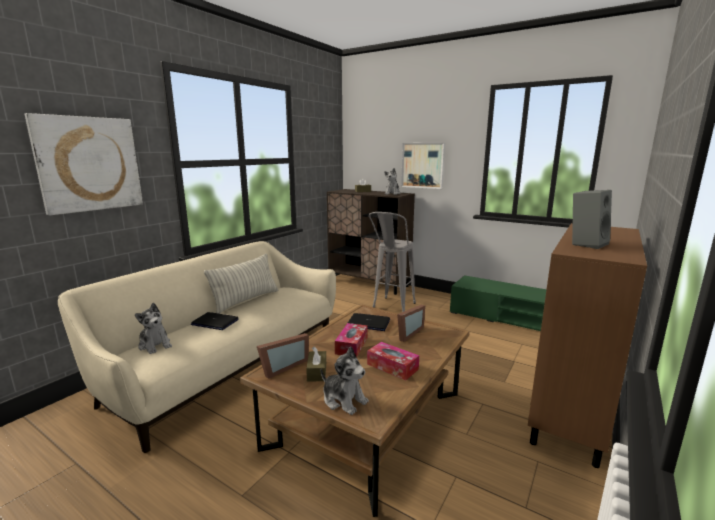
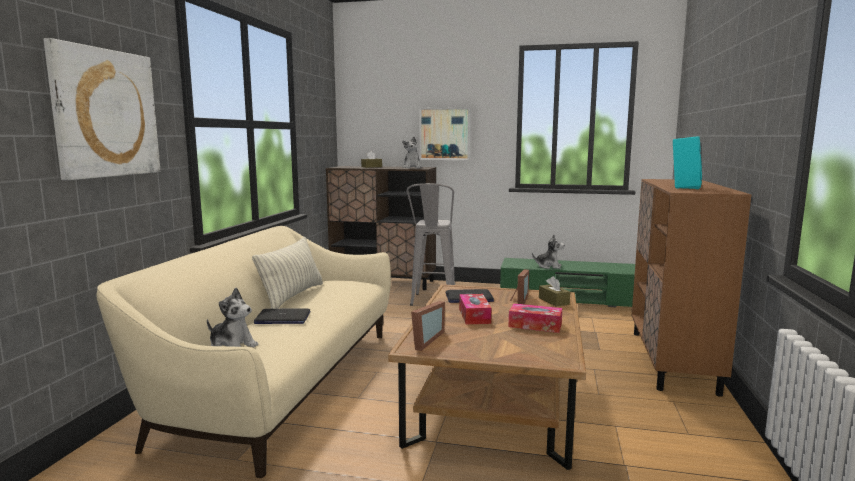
camera: 20 degrees left, 5 degrees down
(317, 372) = (465, 339): brown tissue box -> brown tissue box (553, 301)
(344, 400) = (519, 354): plush toy -> plush toy (548, 266)
(586, 244) = (684, 187): grey speaker -> turquoise speaker

